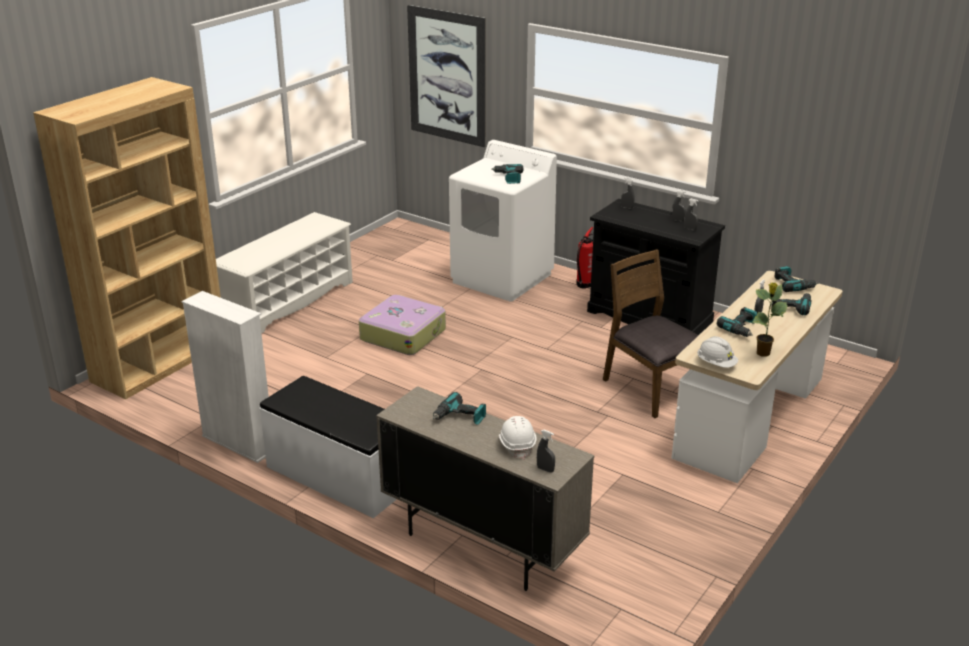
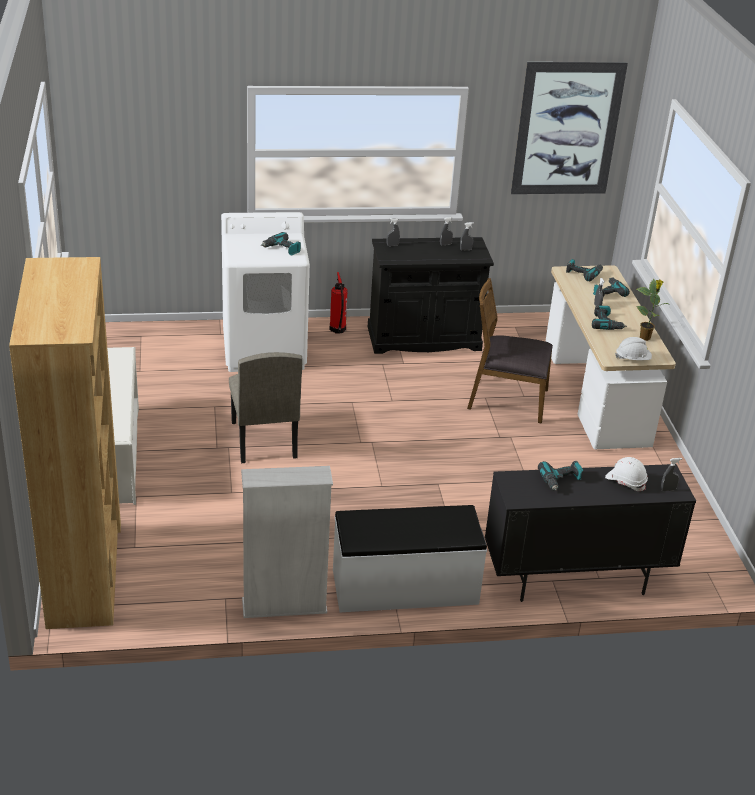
camera: 45 degrees left, 5 degrees up
(403, 334) = (263, 440): suitcase -> beige chair
(447, 76) = (140, 157): picture -> picture (567, 129)
(482, 546) = (575, 580): beige cabinet -> black cabinet

